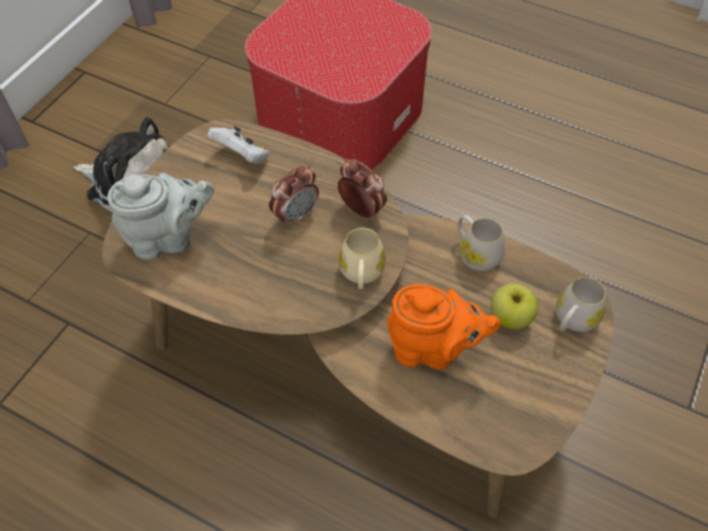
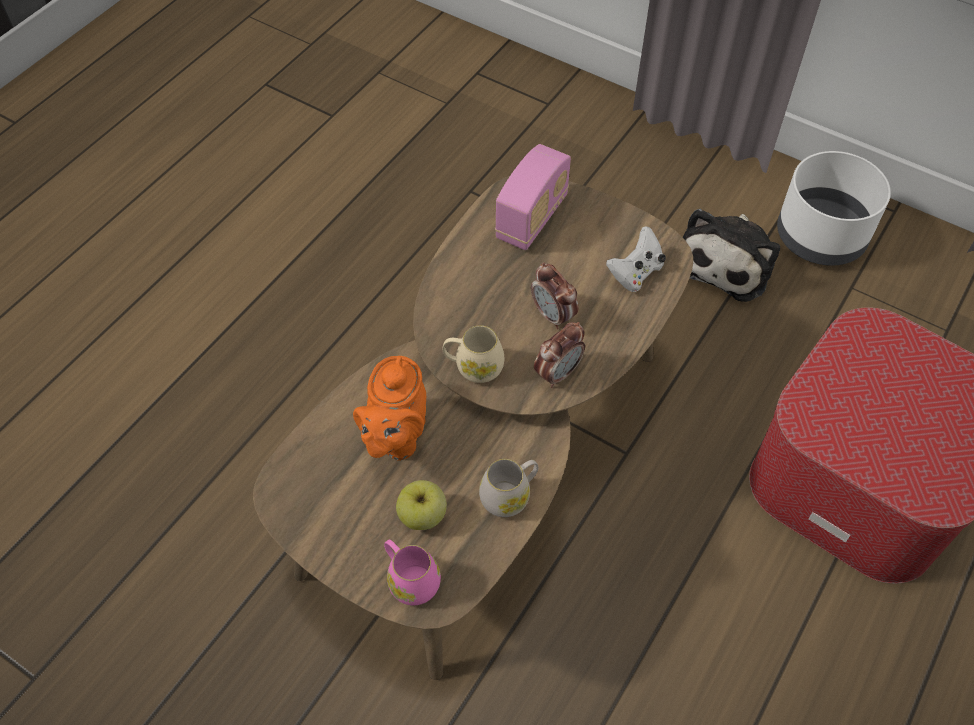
camera: 95 degrees right, 0 degrees up
(107, 117) = (821, 237): none -> white planter
(169, 238) = (532, 218): grey teapot -> radio
(572, 320) = (410, 579): white mug -> pink mug

